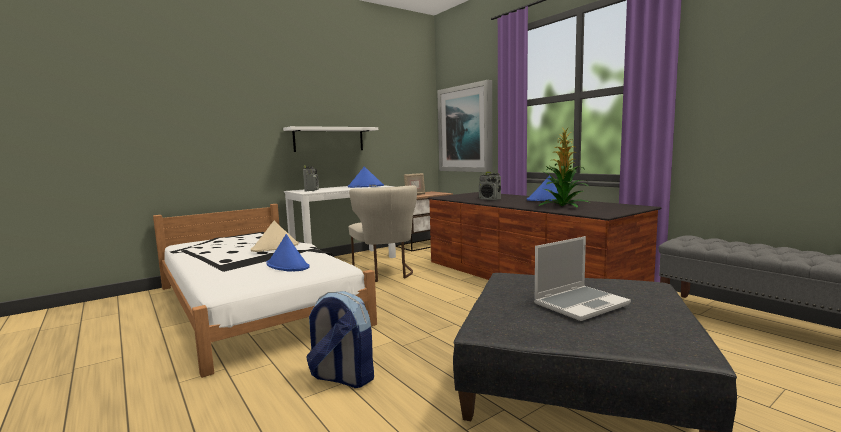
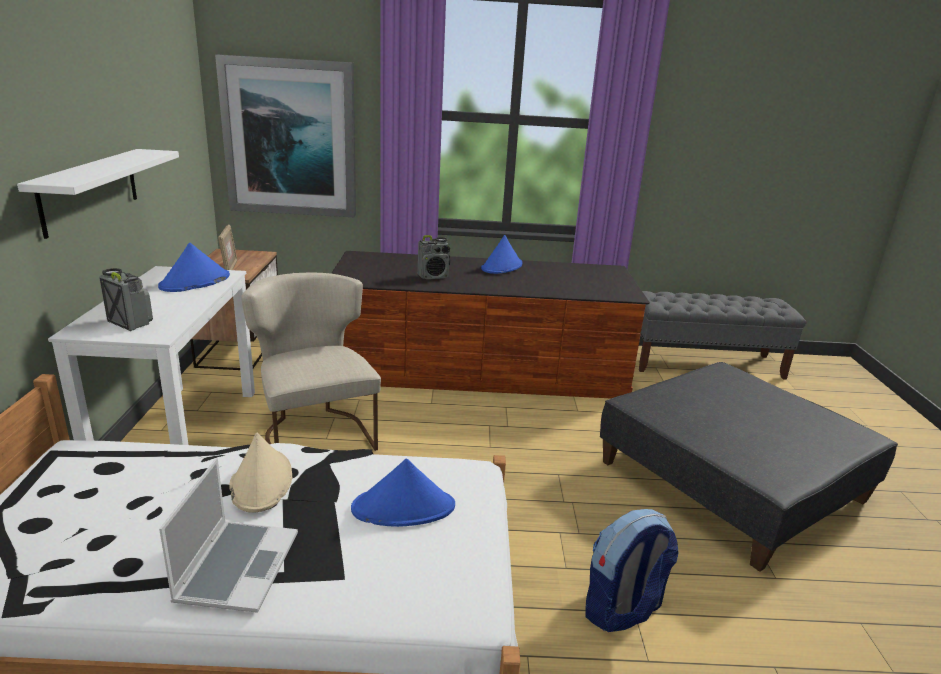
camera: 55 degrees left, 15 degrees up
(385, 273) = (315, 433): beige chair -> beige chair turned 135 degrees counterclockwise
(563, 206) = (553, 280): potted plant -> none
(581, 304) = (750, 416): laptop -> laptop (237, 566)

